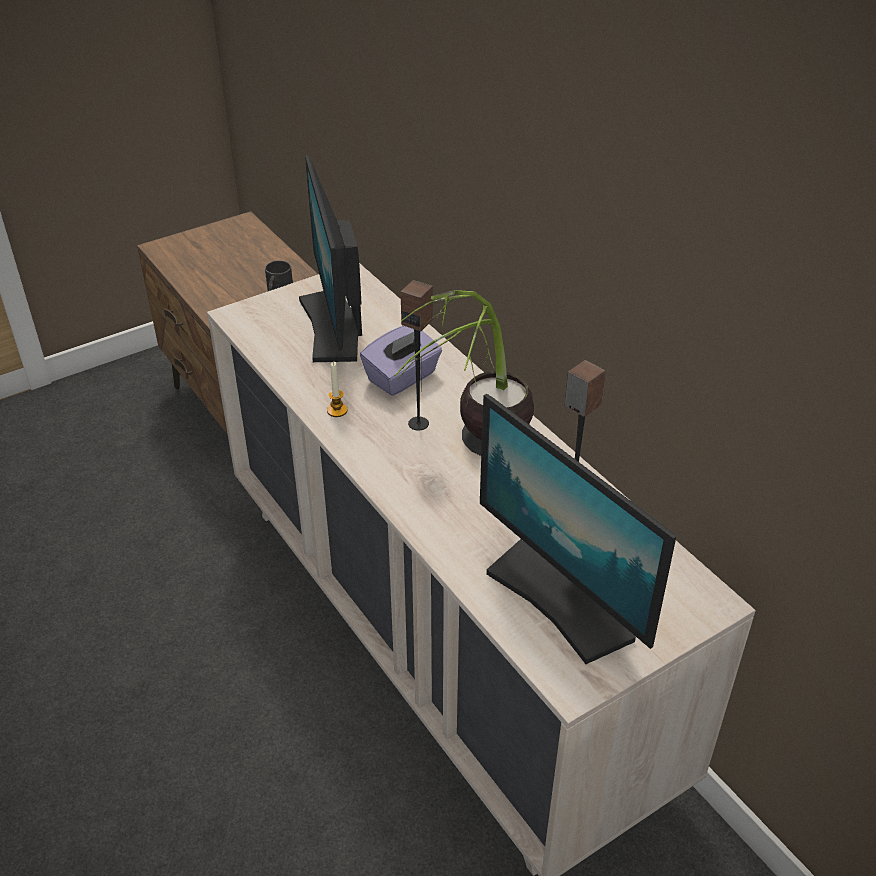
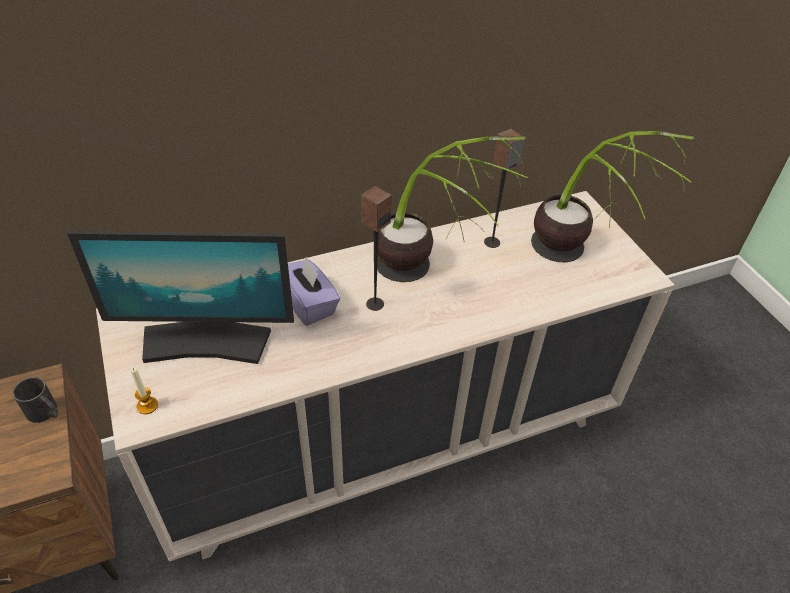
camera: 80 degrees left, 5 degrees up
(337, 410) = (339, 354): candle -> candle (147, 406)
(561, 599) = (575, 265): monitor -> potted plant

